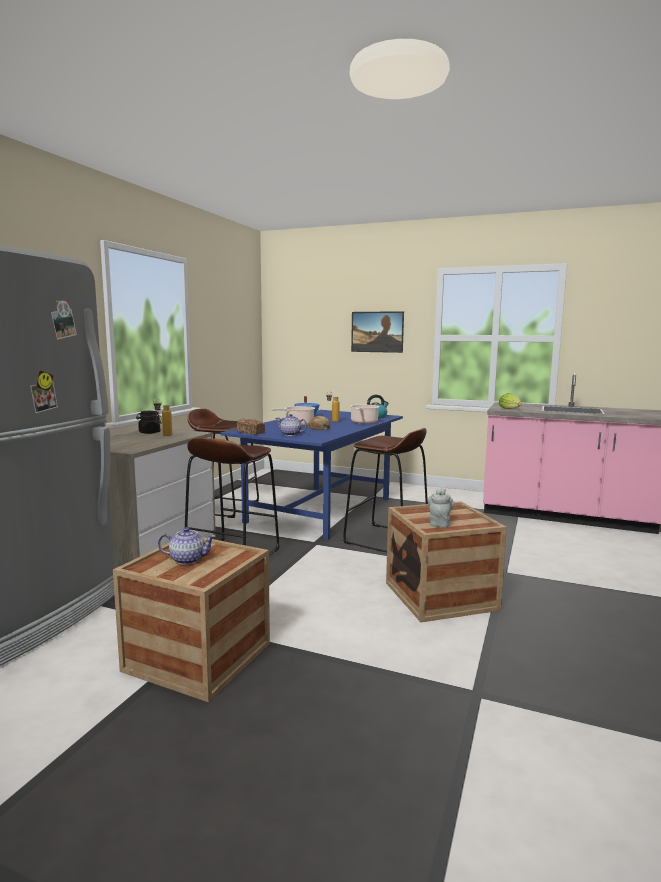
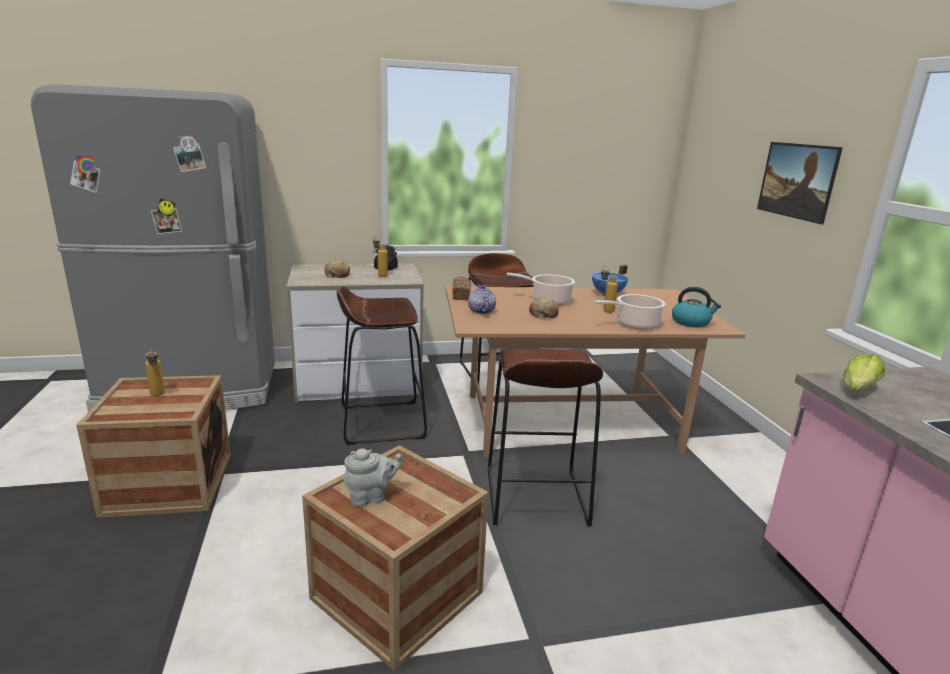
camera: 55 degrees right, 10 degrees up
(134, 442) = (337, 275): none -> bread
(187, 560) = (158, 396): teapot -> bottle
(321, 510) = (568, 422): blue dining table -> brown dining table

